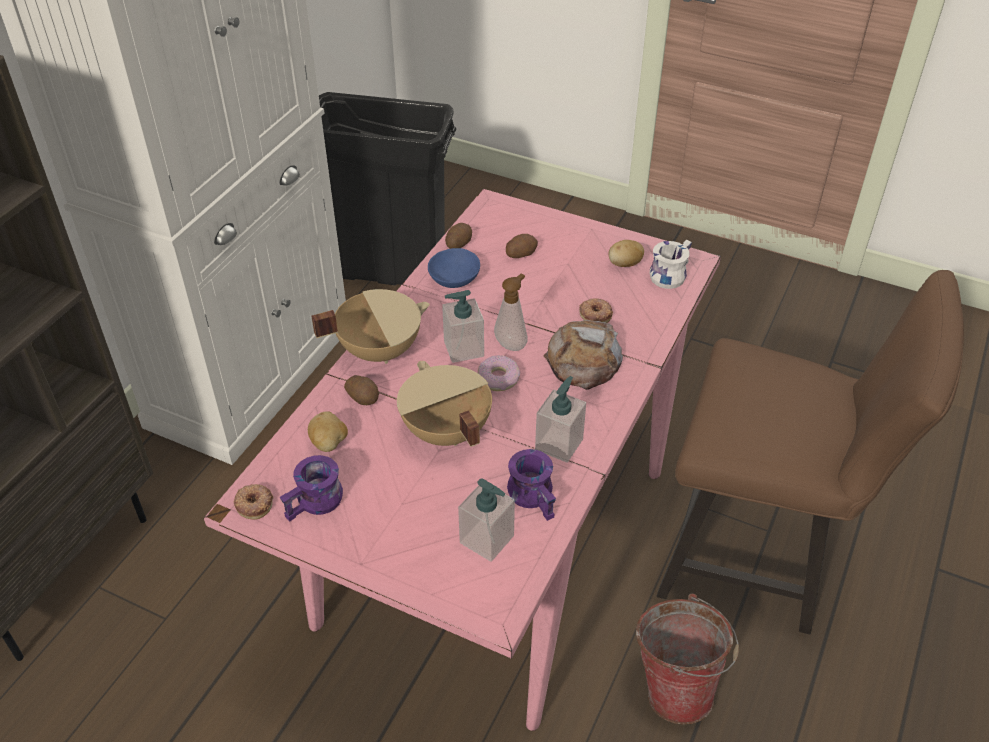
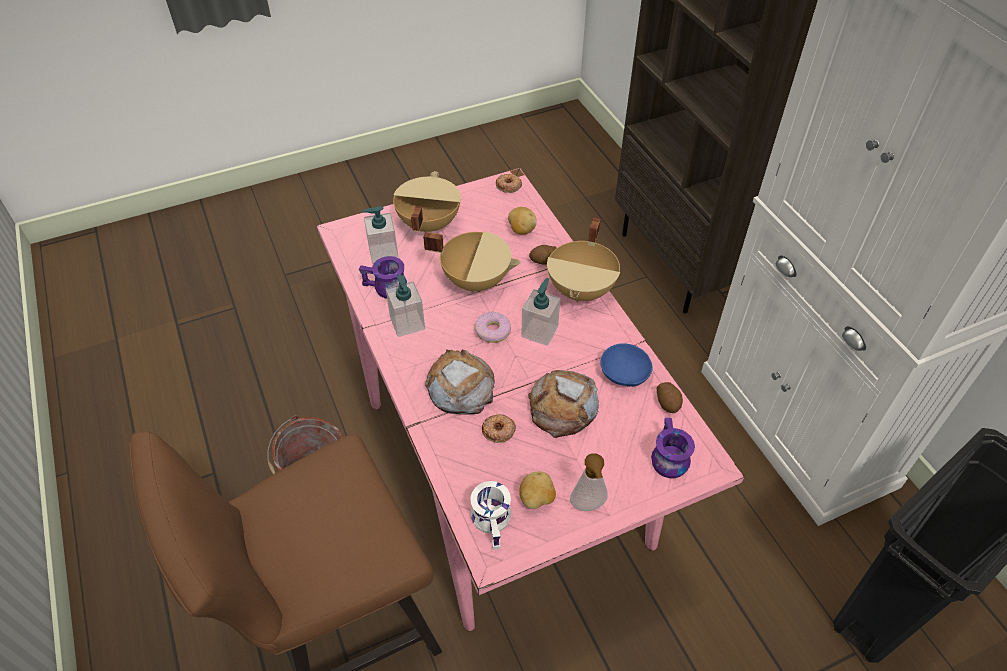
camera: 130 degrees right, 5 degrees up
(316, 504) = (482, 206): purple mug -> purple mug (665, 457)
(398, 533) = (427, 224): none -> beige cooking pot
(512, 343) = (518, 360): soap dispenser -> soap dispenser (588, 507)
(520, 253) = (618, 435): potato -> none
(529, 293) = (563, 407): none -> bread

